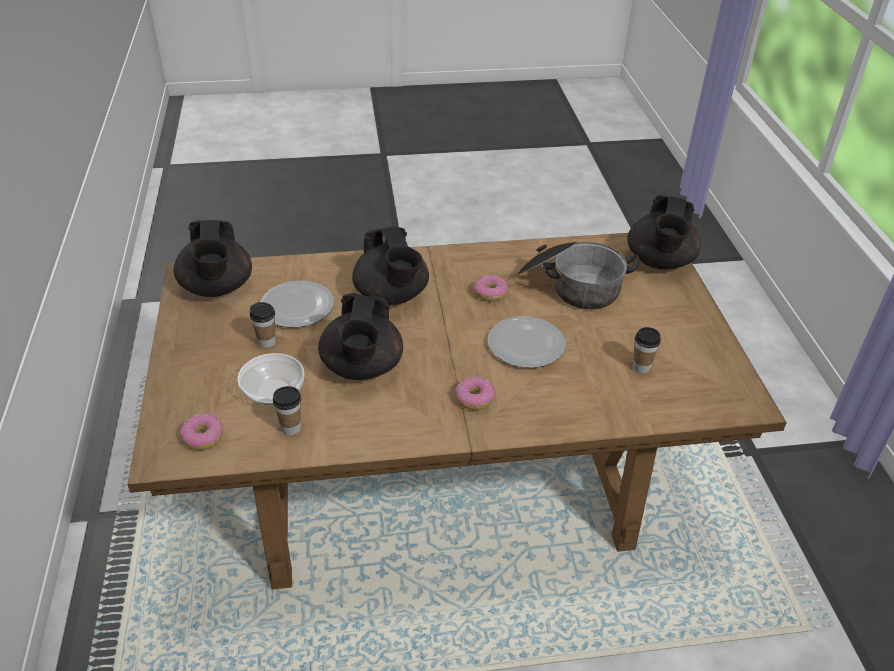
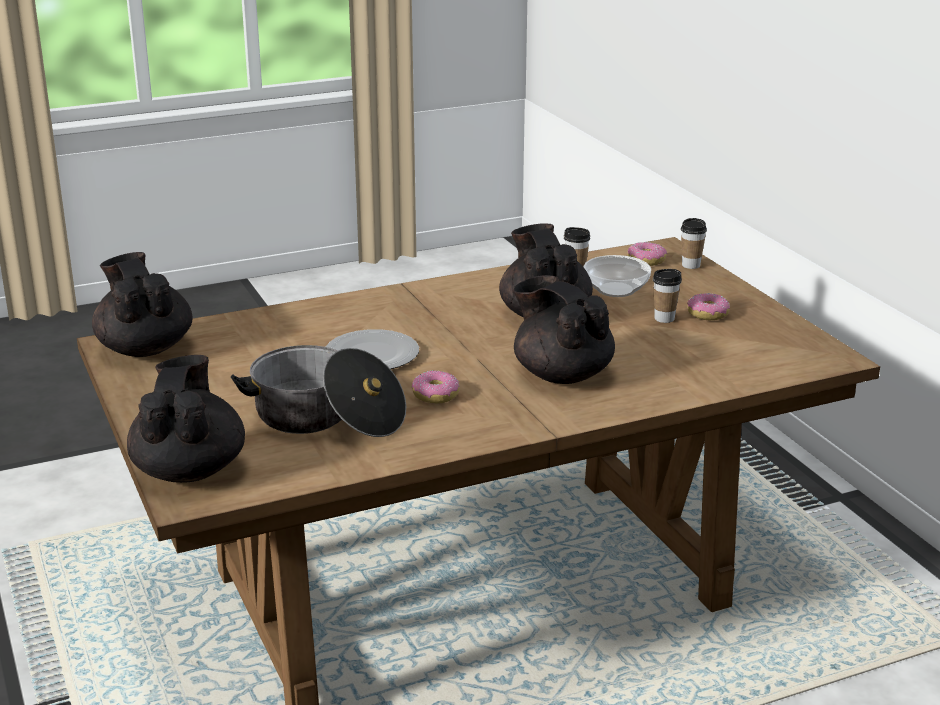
camera: 165 degrees right, 15 degrees down
(217, 288) = (780, 351): black teapot -> black teapot (144, 348)
(296, 307) = (667, 348): plate -> none
(474, 398) = (413, 311): donut -> donut (708, 314)
(641, 367) = (231, 355): cup -> cup (691, 265)

